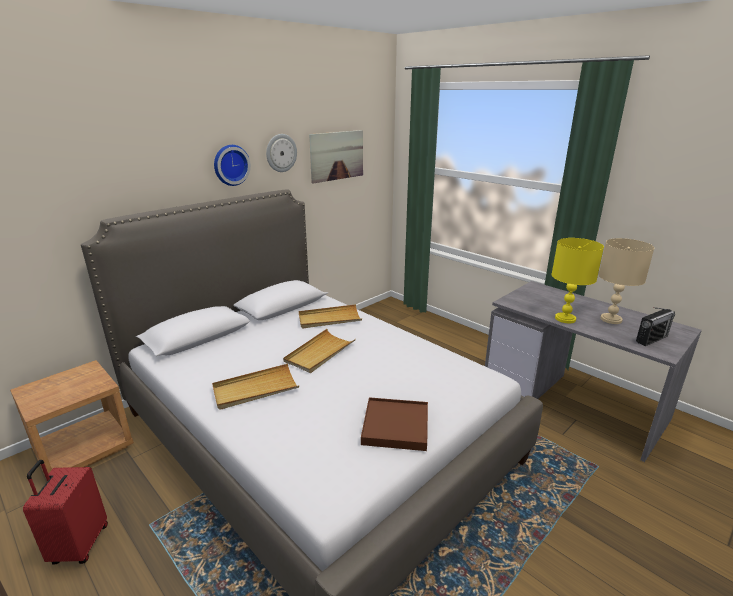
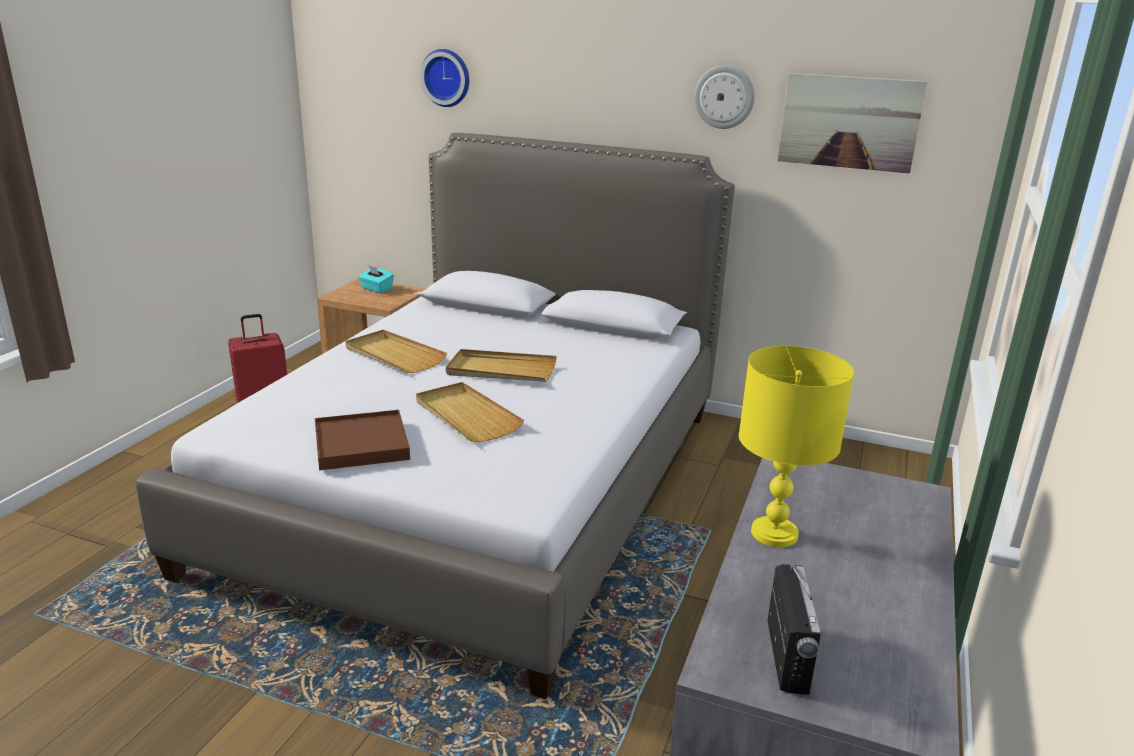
camera: 65 degrees right, 0 degrees up
(57, 384) = (376, 289): none -> turquoise tissue box
(230, 165) = (633, 100): wall clock -> wall clock (447, 77)
(329, 319) = (604, 358): beige tray -> beige tray (466, 416)
(611, 319) = (843, 598): beige table lamp -> none
(651, 339) = (787, 656): radio -> radio turned 120 degrees counterclockwise

